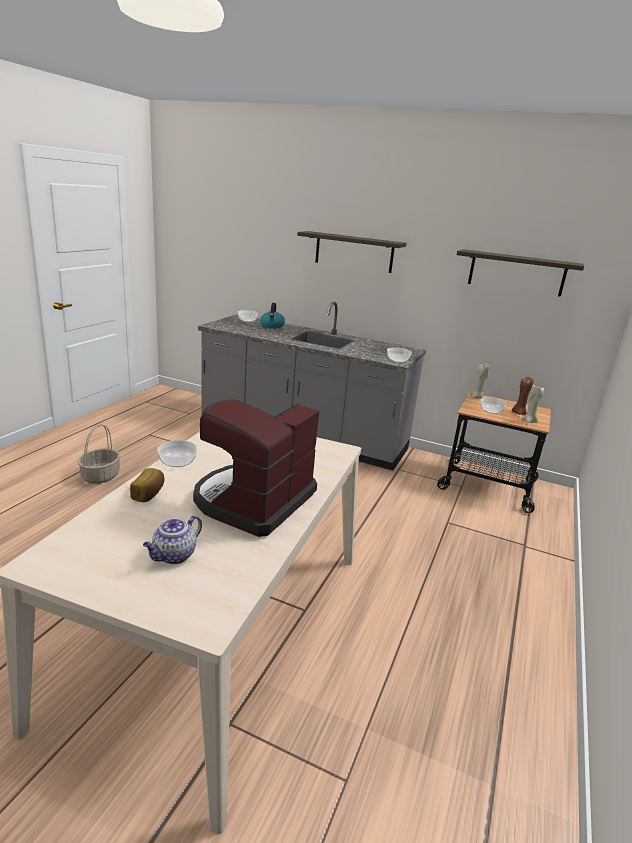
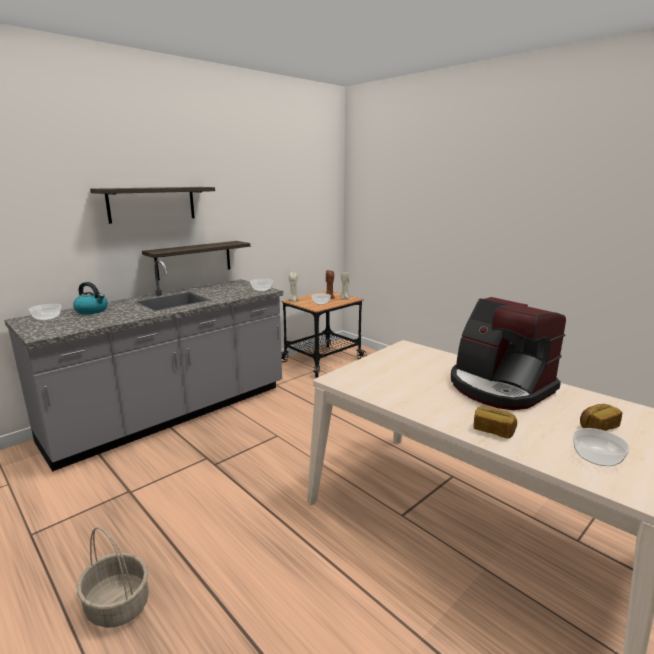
camera: 65 degrees left, 5 degrees down
(174, 556) = (597, 427): teapot -> bread
(177, 462) = (423, 411): bowl -> bowl (597, 457)
(516, 273) = (285, 198): shelf -> shelf (194, 260)

